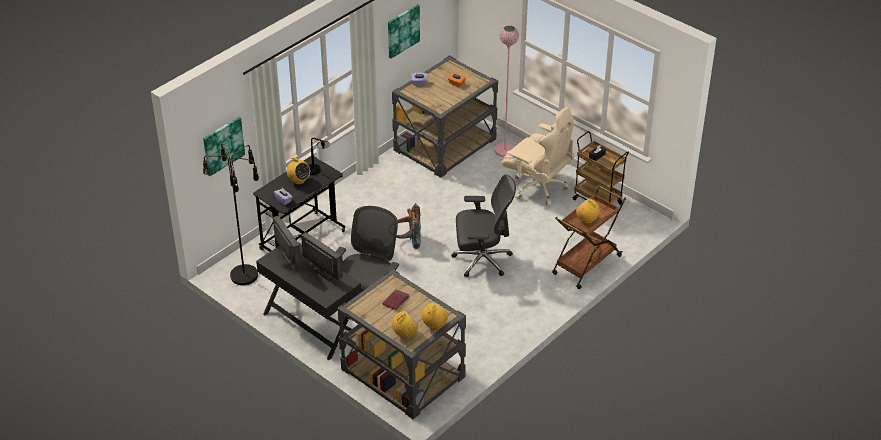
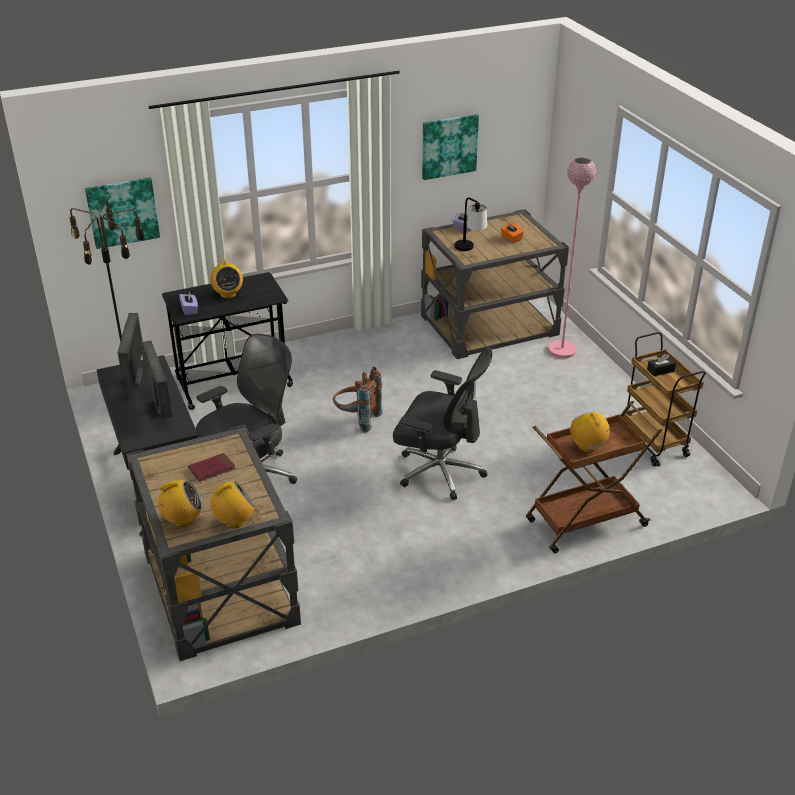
camera: 25 degrees right, 5 degrees down
(319, 172) = (261, 291): table lamp -> table lamp (470, 250)
(536, 187) = (576, 403): beige office chair -> none

